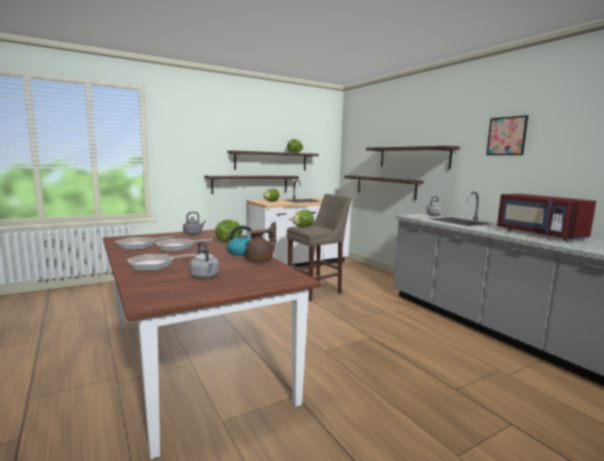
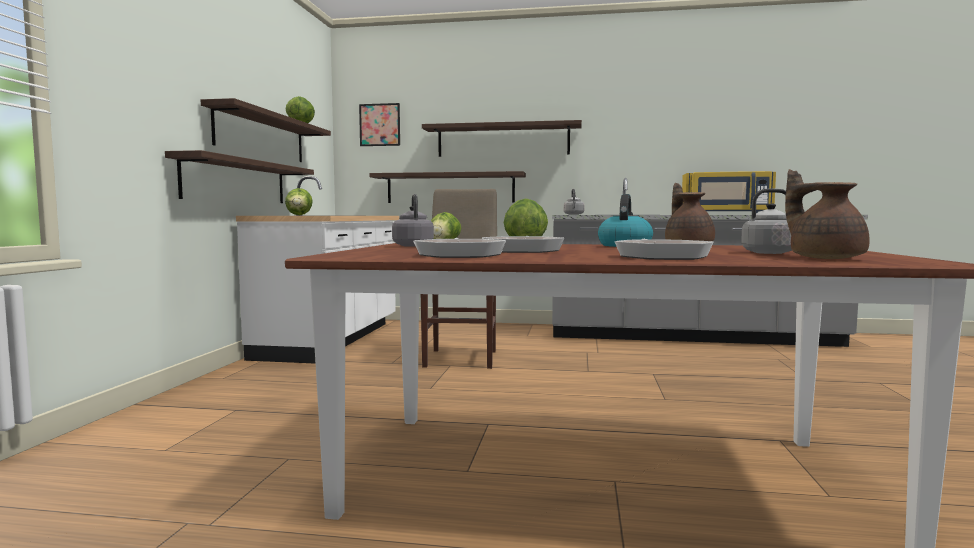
camera: 50 degrees left, 5 degrees down
(167, 286) = (824, 258): none -> brown teapot
(506, 136) = (645, 111): picture -> picture (380, 125)
(538, 234) = (726, 214): red microwave -> yellow microwave

